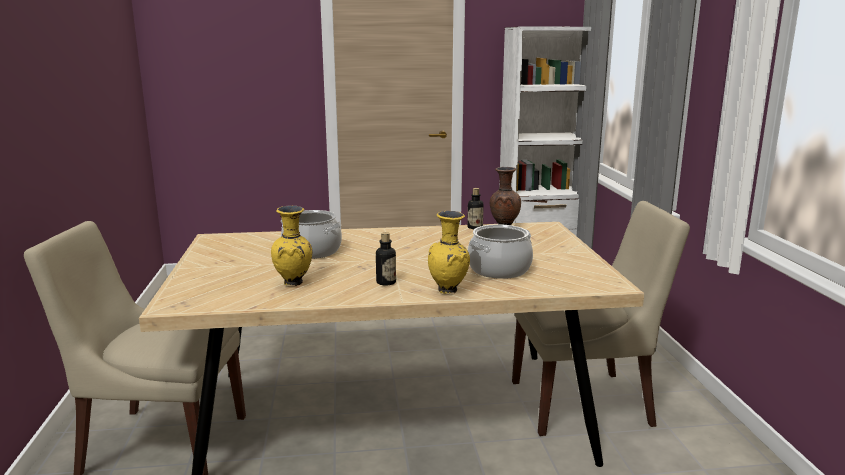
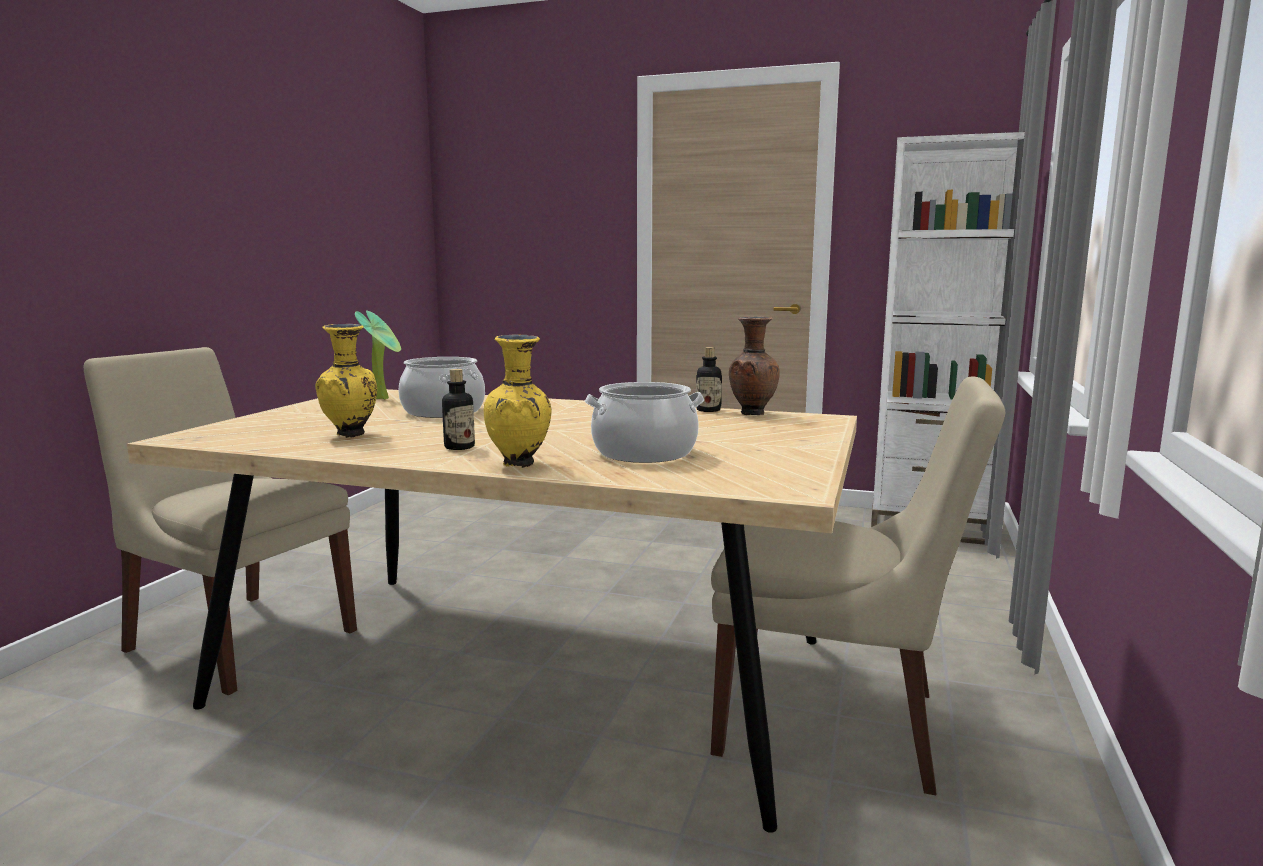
camera: 25 degrees right, 5 degrees down
(240, 243) = (384, 398): none -> potted plant

